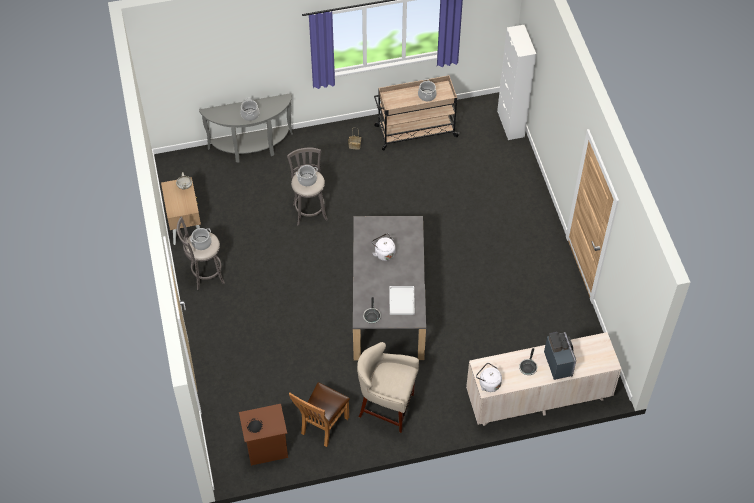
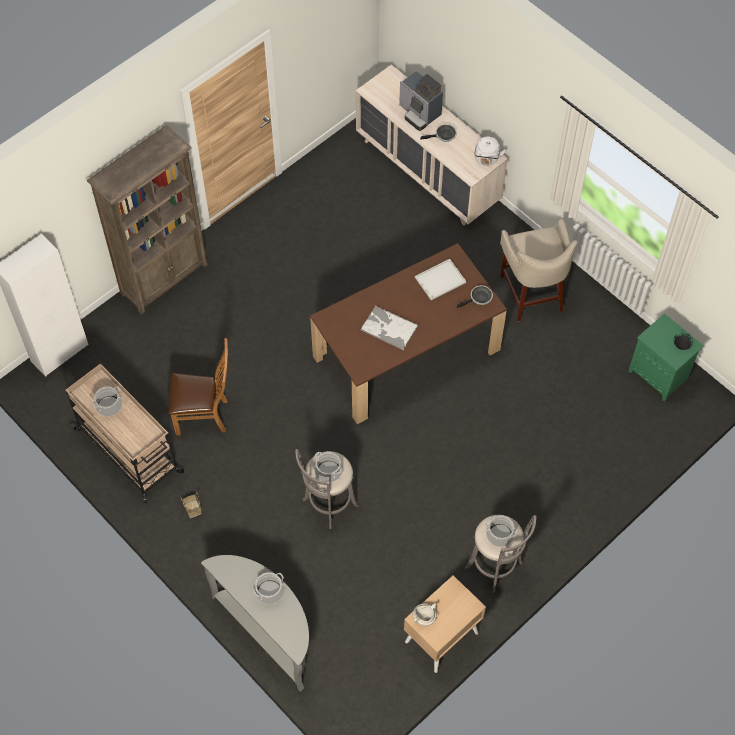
camera: 120 degrees left, 5 degrees up
(266, 448) = (659, 375): brown nightstand -> green nightstand
(322, 427) = (597, 337): brown chair -> brown chair (205, 416)
(383, 253) = (388, 328): white kettle -> tray
(388, 304) = (406, 353): grey dining table -> brown dining table
(536, 198) = (165, 279): none -> brown bookcase
(559, 362) = (419, 113): coffee machine -> coffee machine turned 90 degrees counterclockwise

